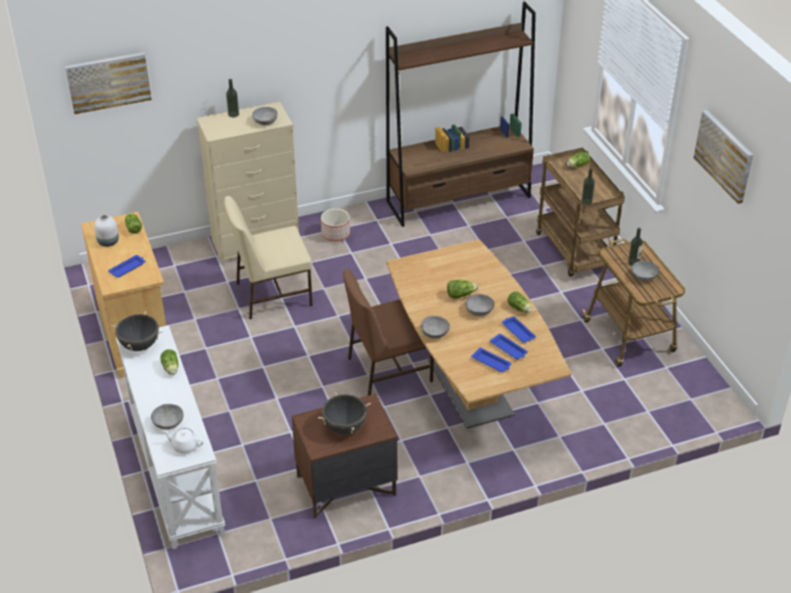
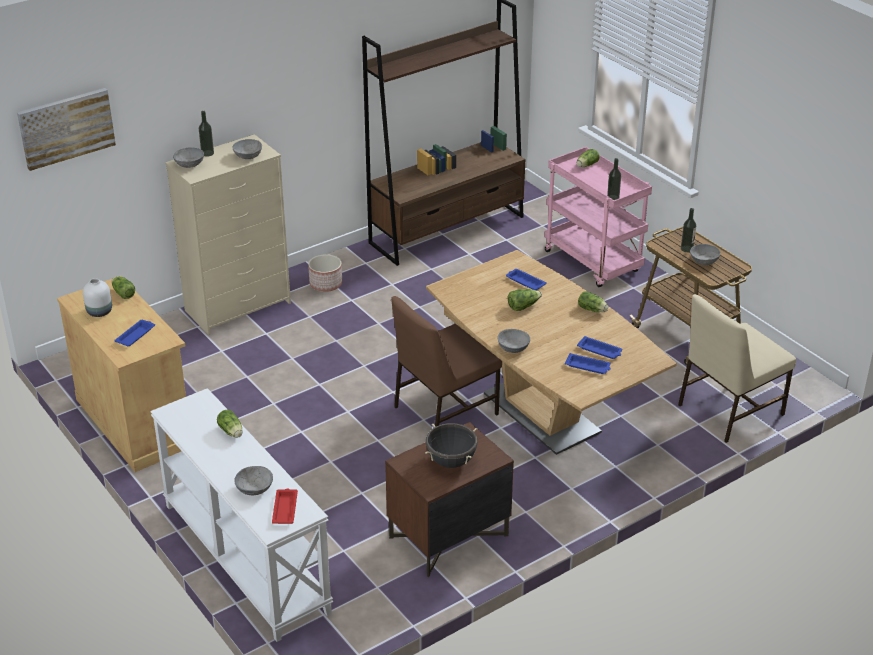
camera: 15 degrees left, 5 degrees down
(140, 345) = (183, 414): black cooking pot -> none
(185, 446) = (285, 508): white teapot -> red tray
(272, 294) = (279, 356): beige chair -> beige chair (728, 410)
(479, 311) = (551, 319): grey bowl -> grey bowl (190, 164)
(517, 331) = (601, 332): blue tray -> blue tray (525, 282)
(575, 251) = (594, 262): brown cart -> pink cart
(724, 155) = (778, 112): picture -> none

